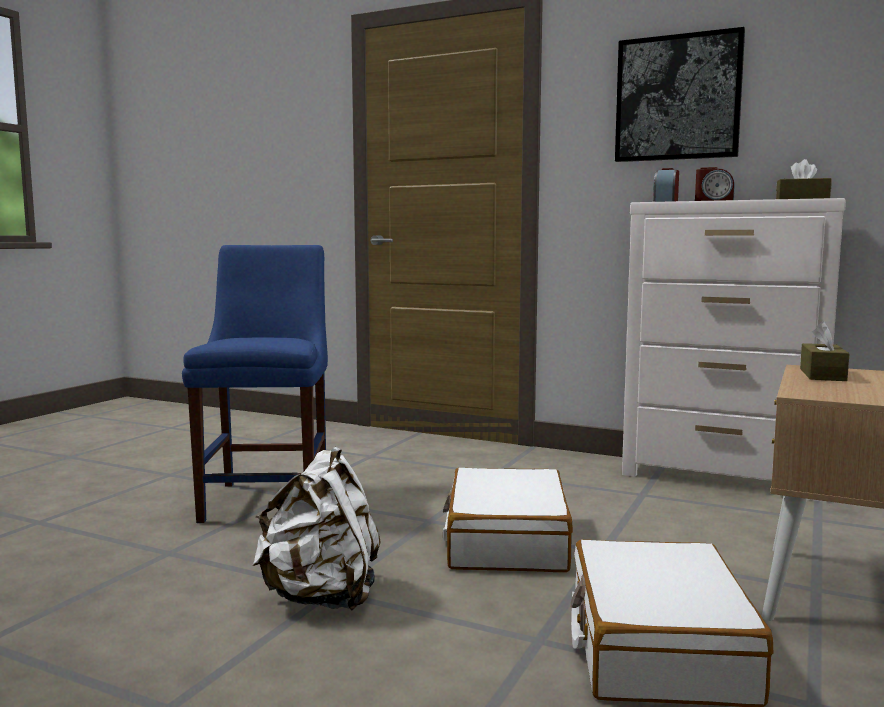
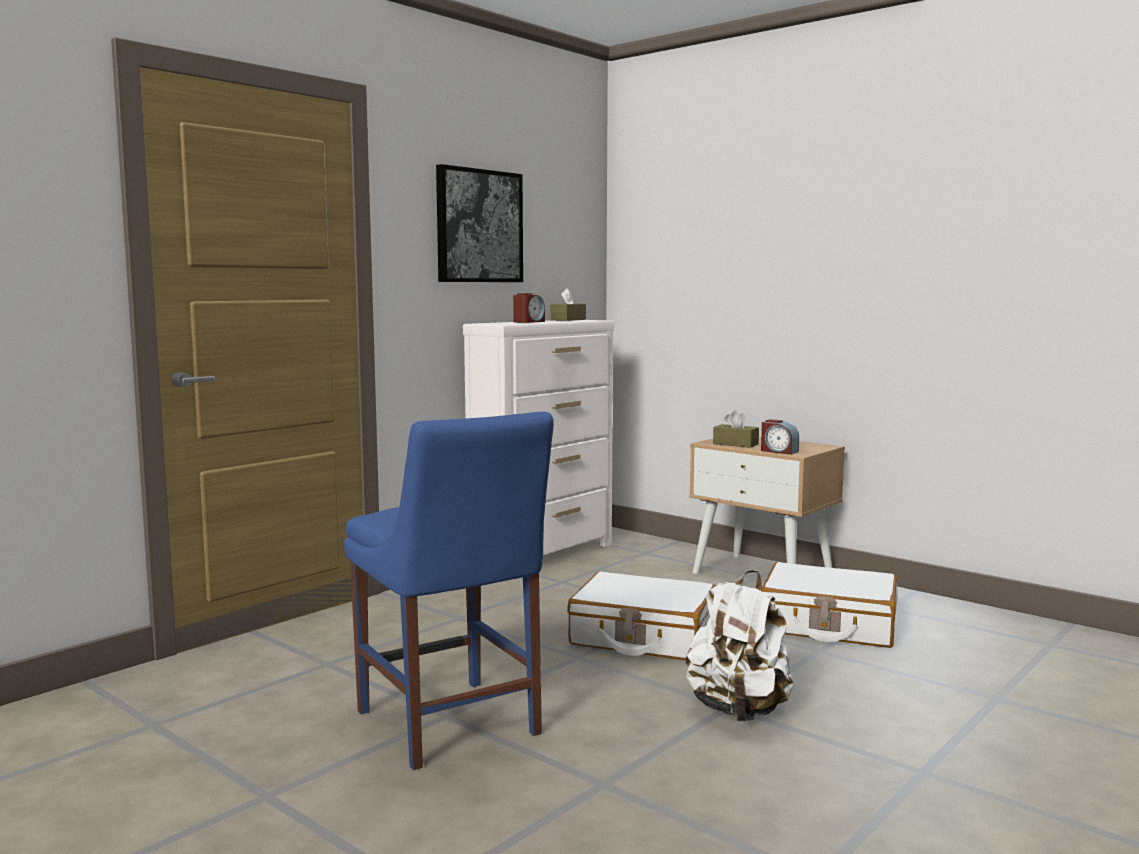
camera: 75 degrees left, 0 degrees up
(269, 499) = (450, 726): blue chair -> blue chair turned 135 degrees counterclockwise
(665, 202) = (509, 323): alarm clock -> alarm clock (778, 451)

